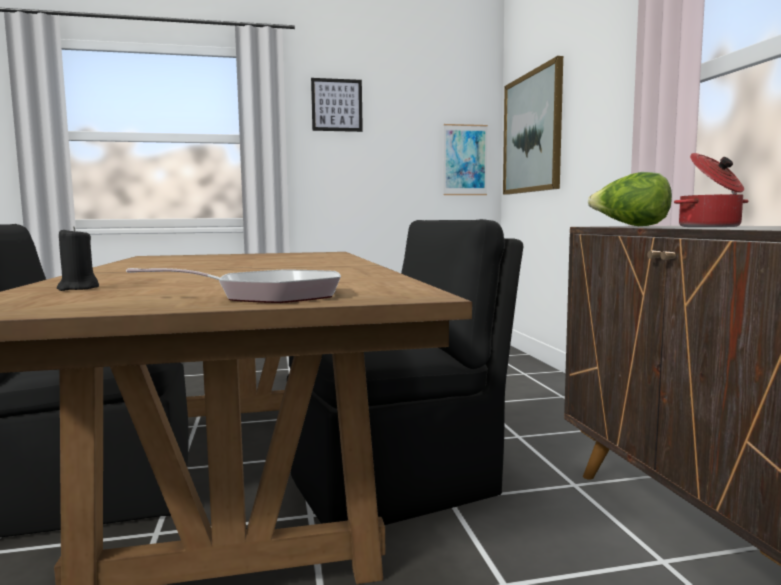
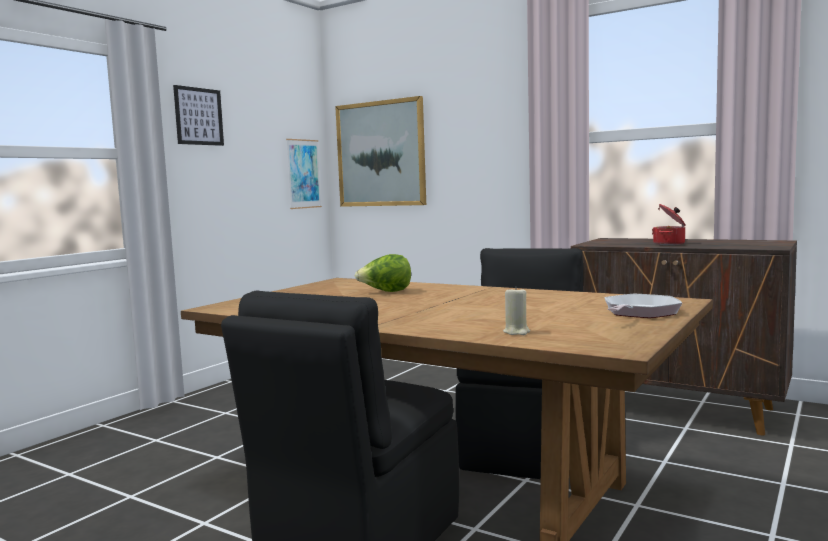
camera: 45 degrees left, 0 degrees up
(78, 288) = (516, 332): black candle -> beige candle
(630, 226) = (613, 244): lettuce -> lettuce (386, 292)

